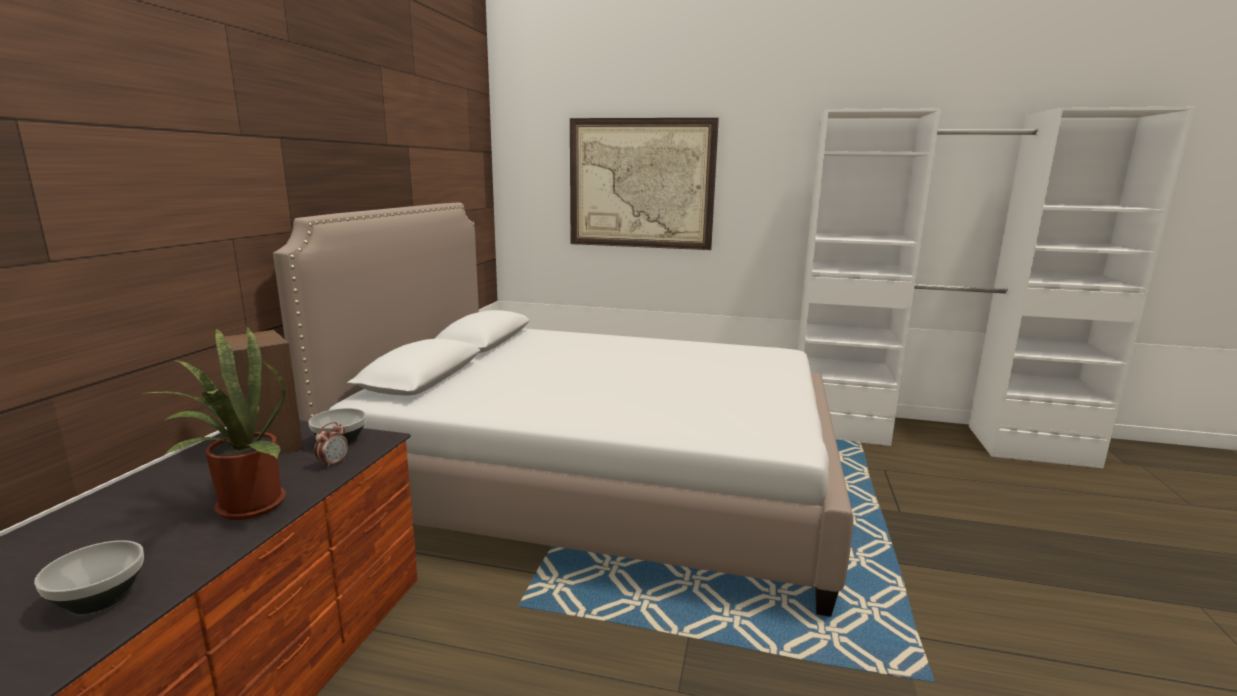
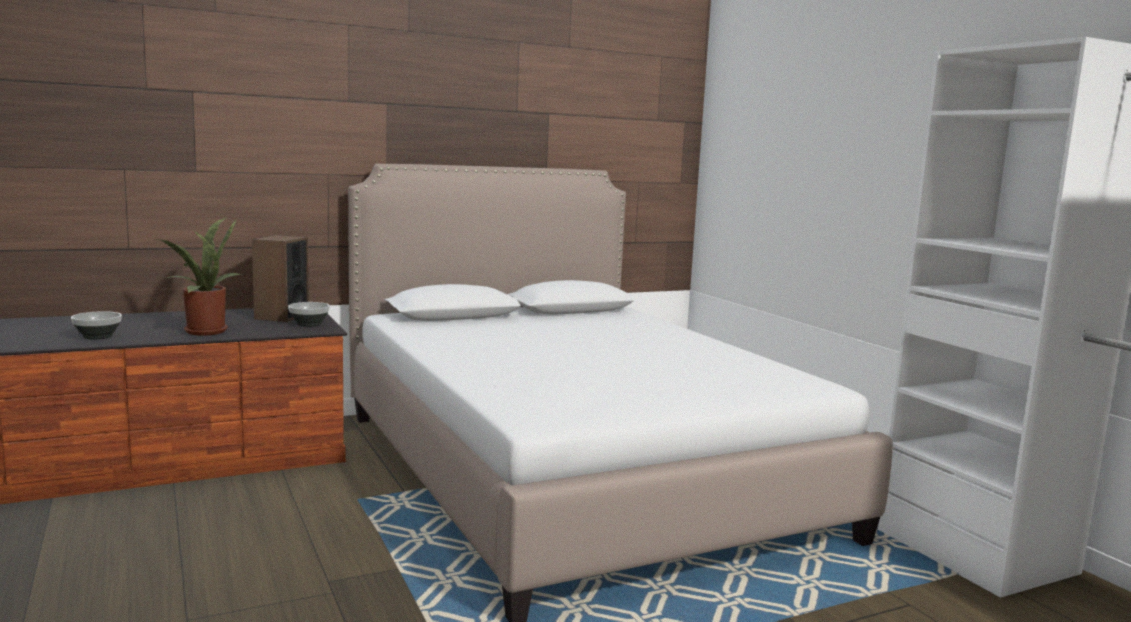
camera: 50 degrees right, 5 degrees down
(333, 463) = (277, 330): alarm clock -> none
(641, 184) = (817, 160): picture -> none

